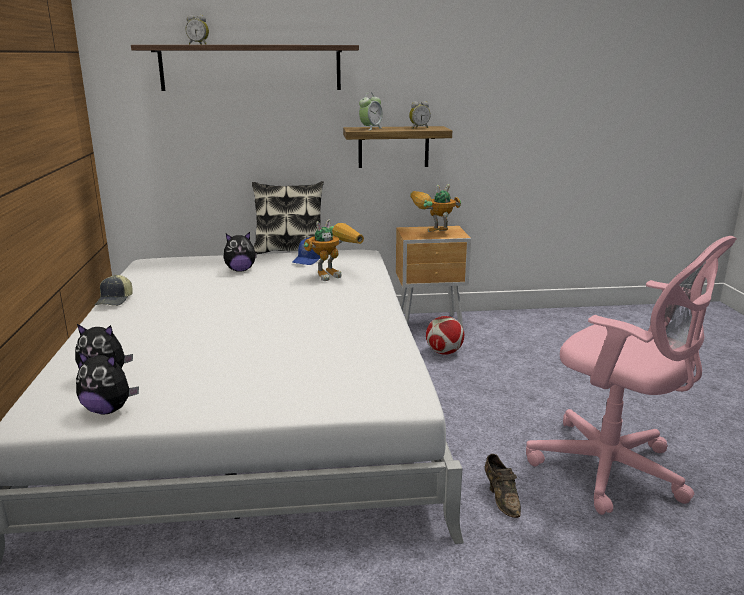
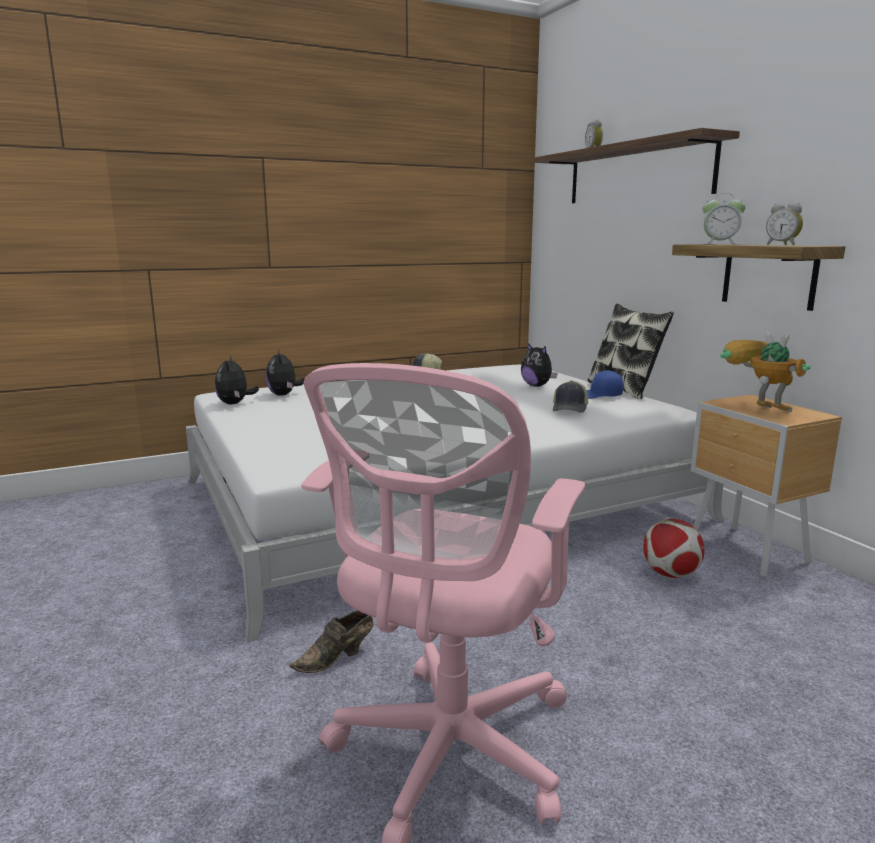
camera: 70 degrees right, 5 degrees down
(334, 274) = (570, 409): toy robot -> cap

